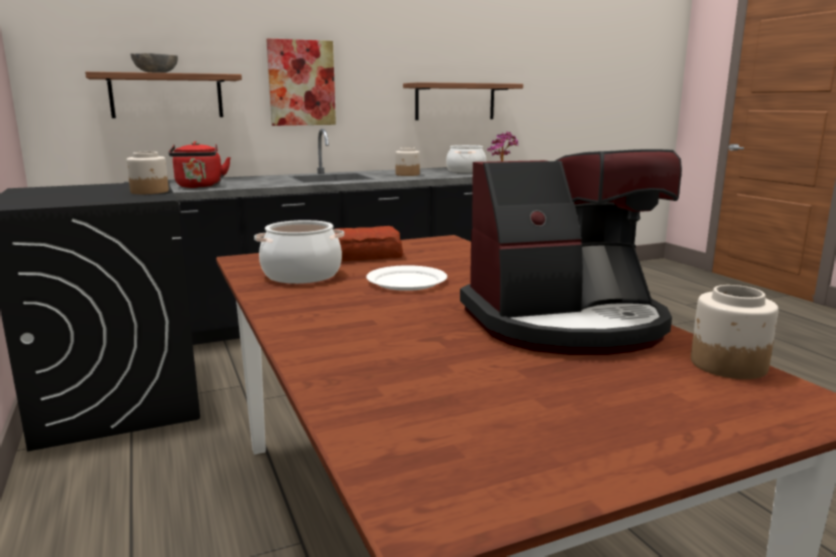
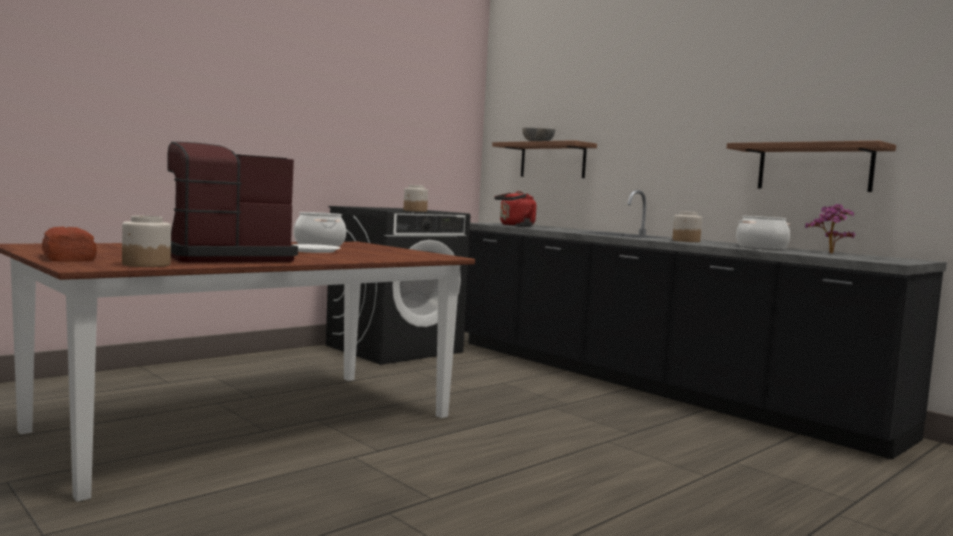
camera: 70 degrees right, 10 degrees down
(301, 83) = (646, 148): picture -> none
(366, 256) = (376, 249): bread -> bread (68, 258)
(565, 323) = (226, 258): coffee machine -> coffee machine turned 90 degrees clockwise

